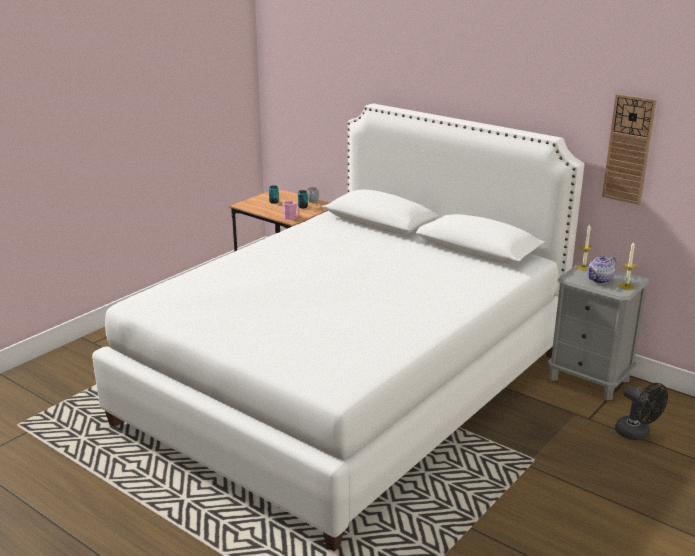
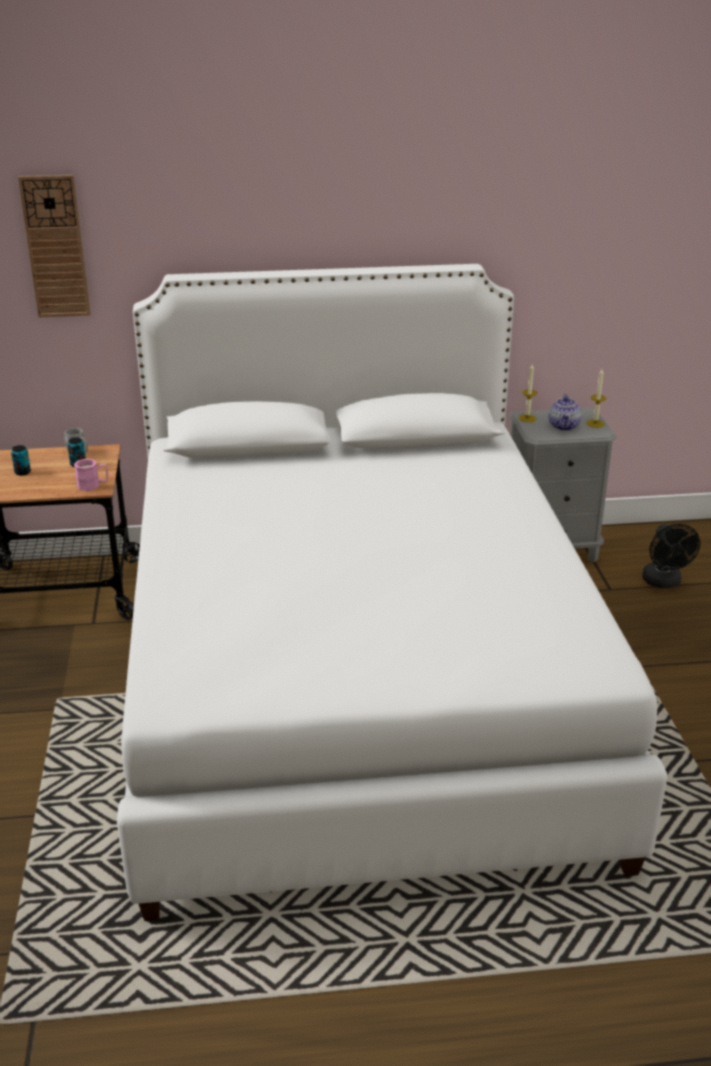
camera: 45 degrees left, 5 degrees up
(628, 149) = (559, 260): wall clock -> wall clock (55, 247)
(637, 434) = (664, 583): black fan -> black fan turned 75 degrees clockwise

